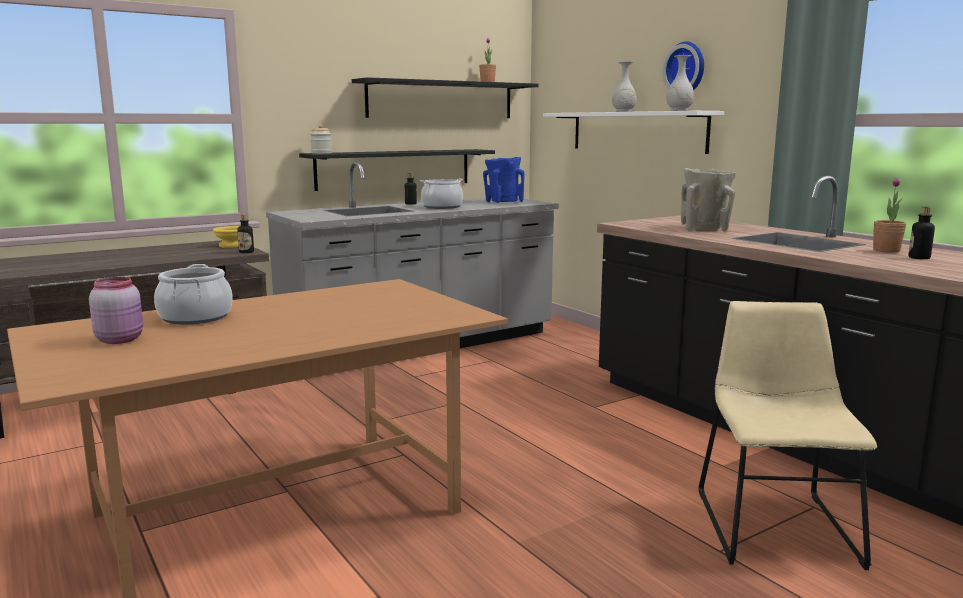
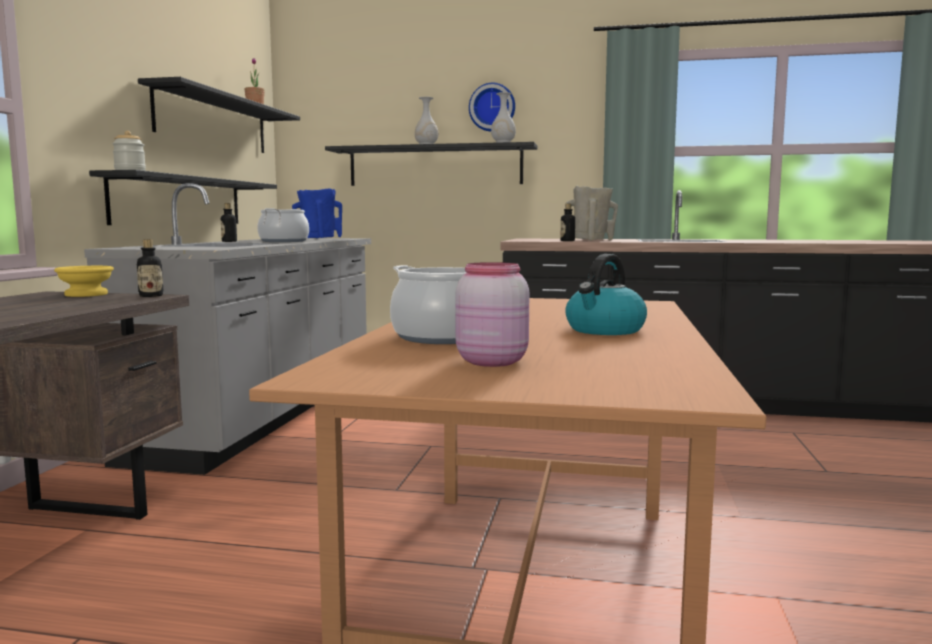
camera: 45 degrees left, 5 degrees down
(282, 334) = (605, 330): none -> kettle
(636, 131) = (435, 166): white shelf -> black shelf
(773, 523) = (804, 447): beige chair -> none
(886, 250) = (747, 240): potted plant -> none
(919, 258) = (780, 241): bottle -> bottle (567, 241)

